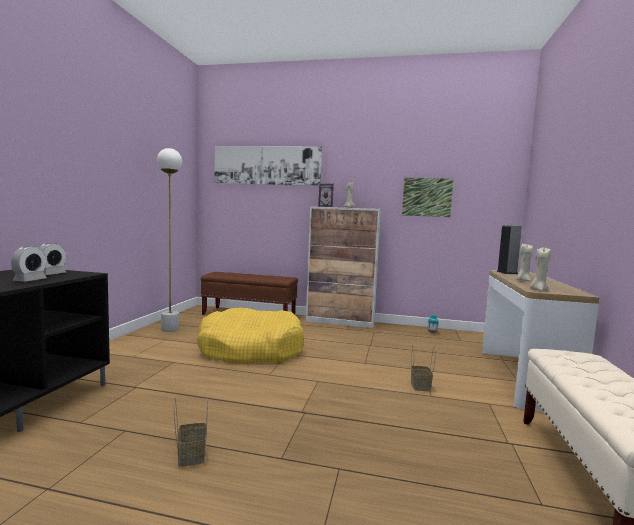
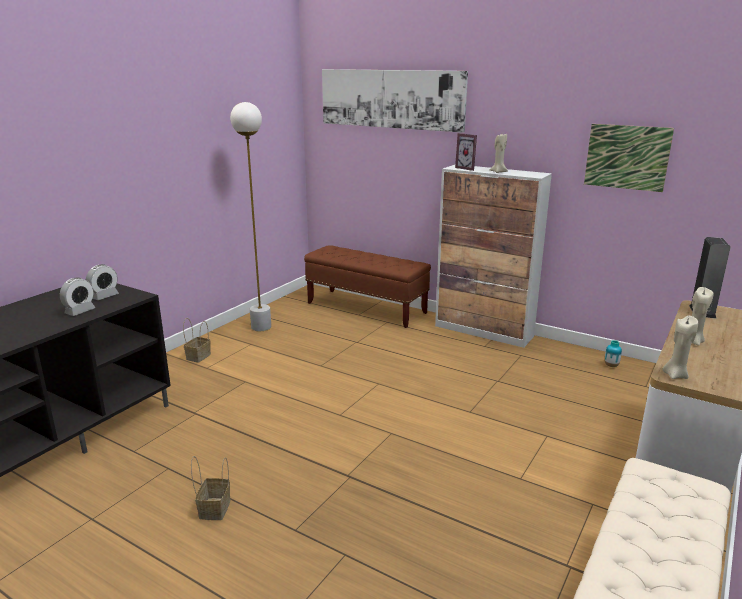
camera: 20 degrees right, 15 degrees up
(251, 349) = (338, 371): yellow dog bed -> none
(421, 386) = (518, 461): basket -> basket (198, 357)

